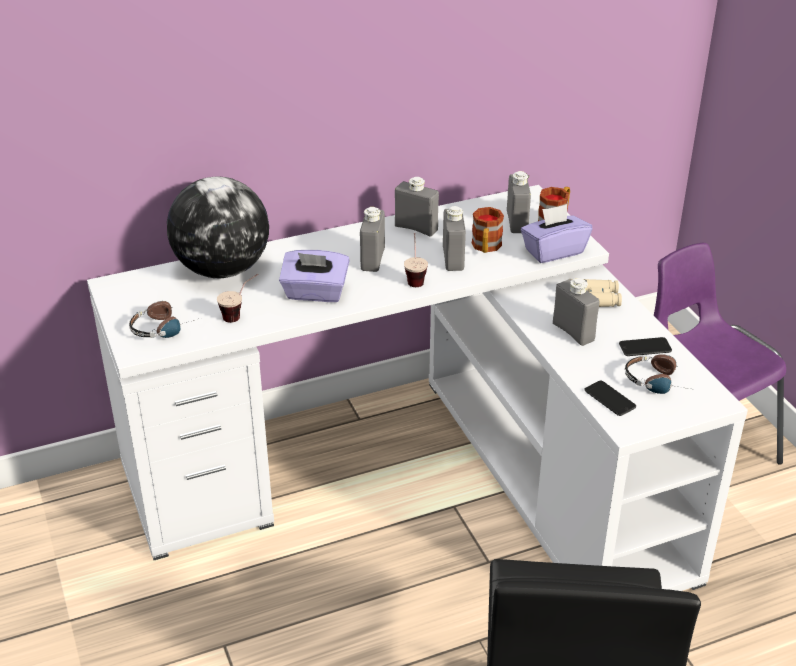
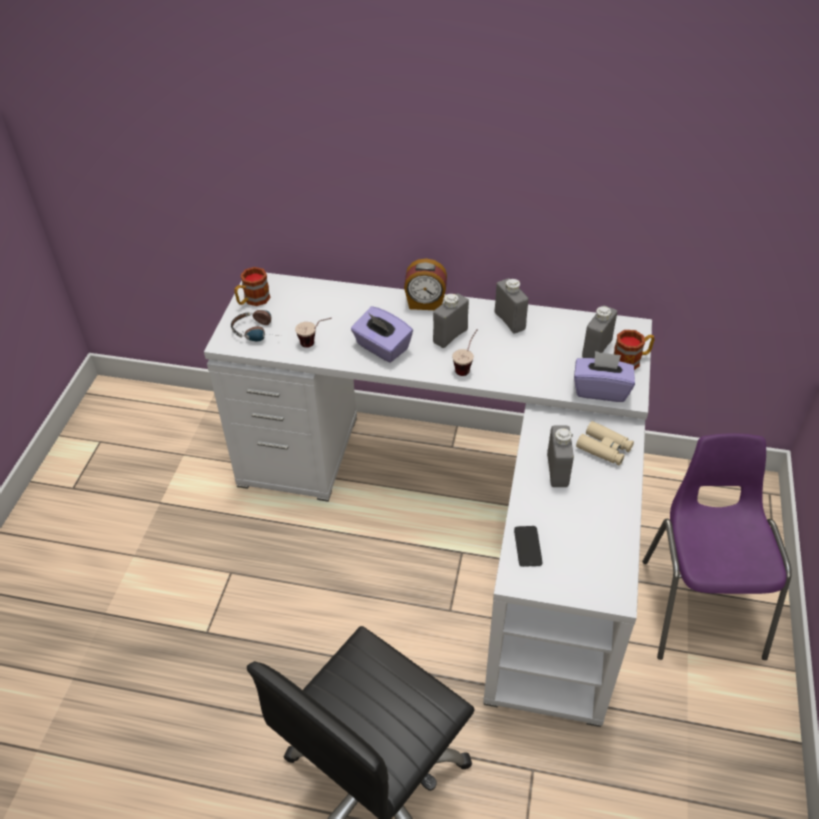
camera: 35 degrees right, 10 degrees up
(222, 269) = (338, 299): globe -> none
(319, 242) = (425, 303): none -> alarm clock
(453, 259) = (512, 361): grey bottle -> none
(486, 247) = (548, 362): mug -> mug (253, 300)
(645, 347) = (603, 514): phone -> none
(660, 381) = (585, 552): headphones -> none

